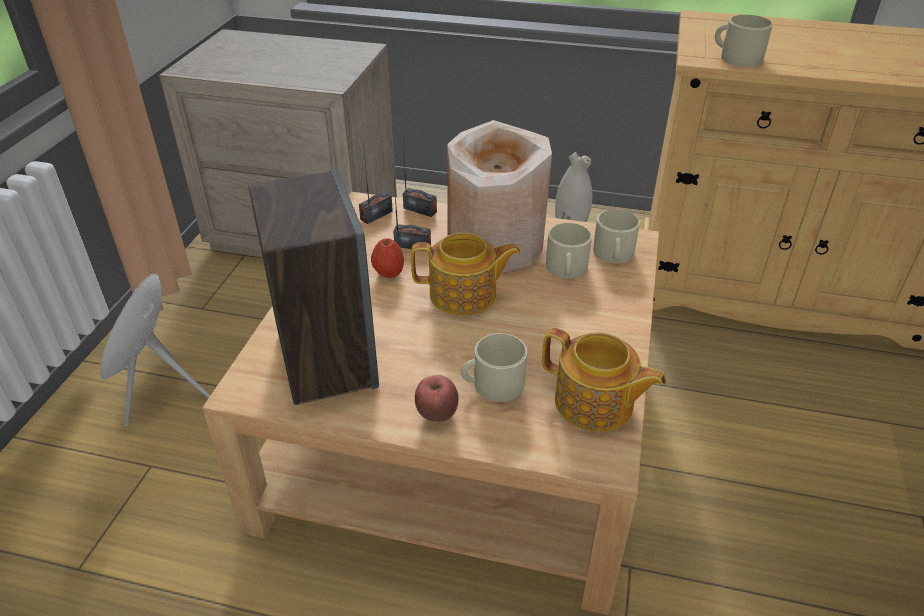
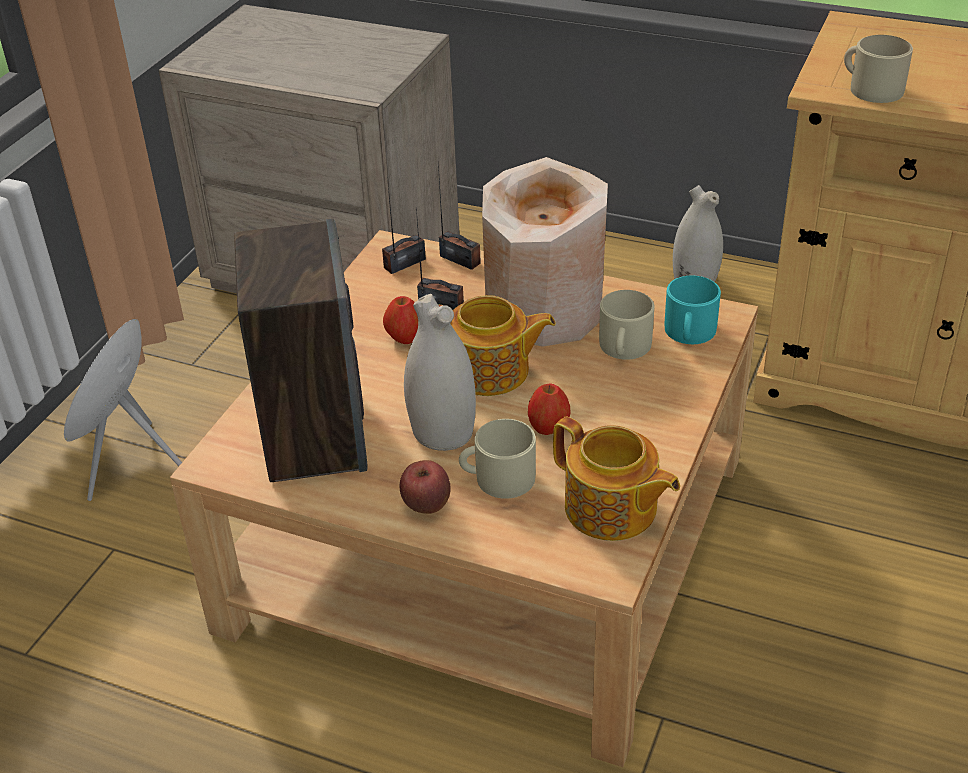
camera: 10 degrees right, 0 degrees up
(436, 347) = (442, 430): none -> white vase
(524, 338) = (548, 428): none -> apple
(613, 254) = (689, 333): beige mug -> turquoise mug

